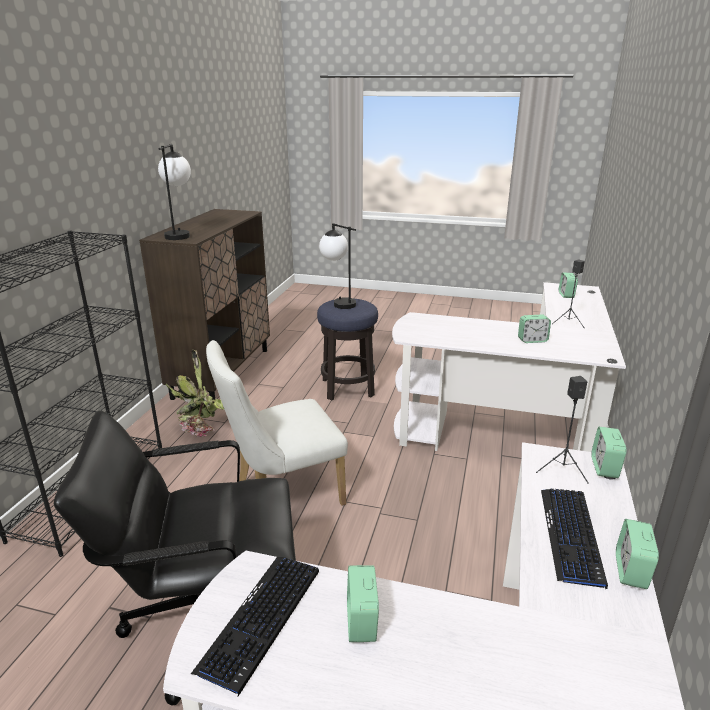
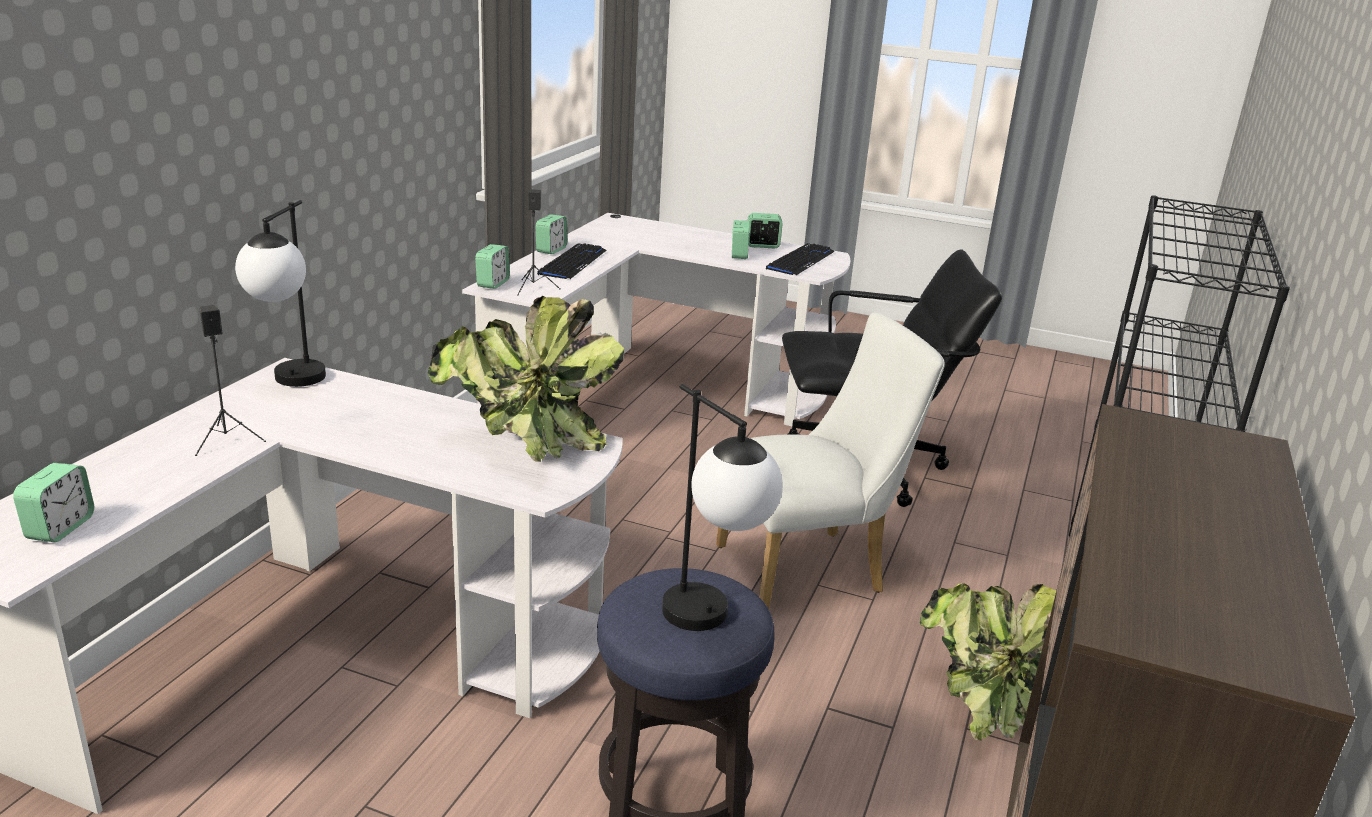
camera: 175 degrees left, 0 degrees up
(180, 234) = (1202, 454): table lamp -> table lamp (291, 384)
(438, 332) = (524, 446): none -> potted plant
(532, 340) = (363, 411): alarm clock -> alarm clock (762, 246)

